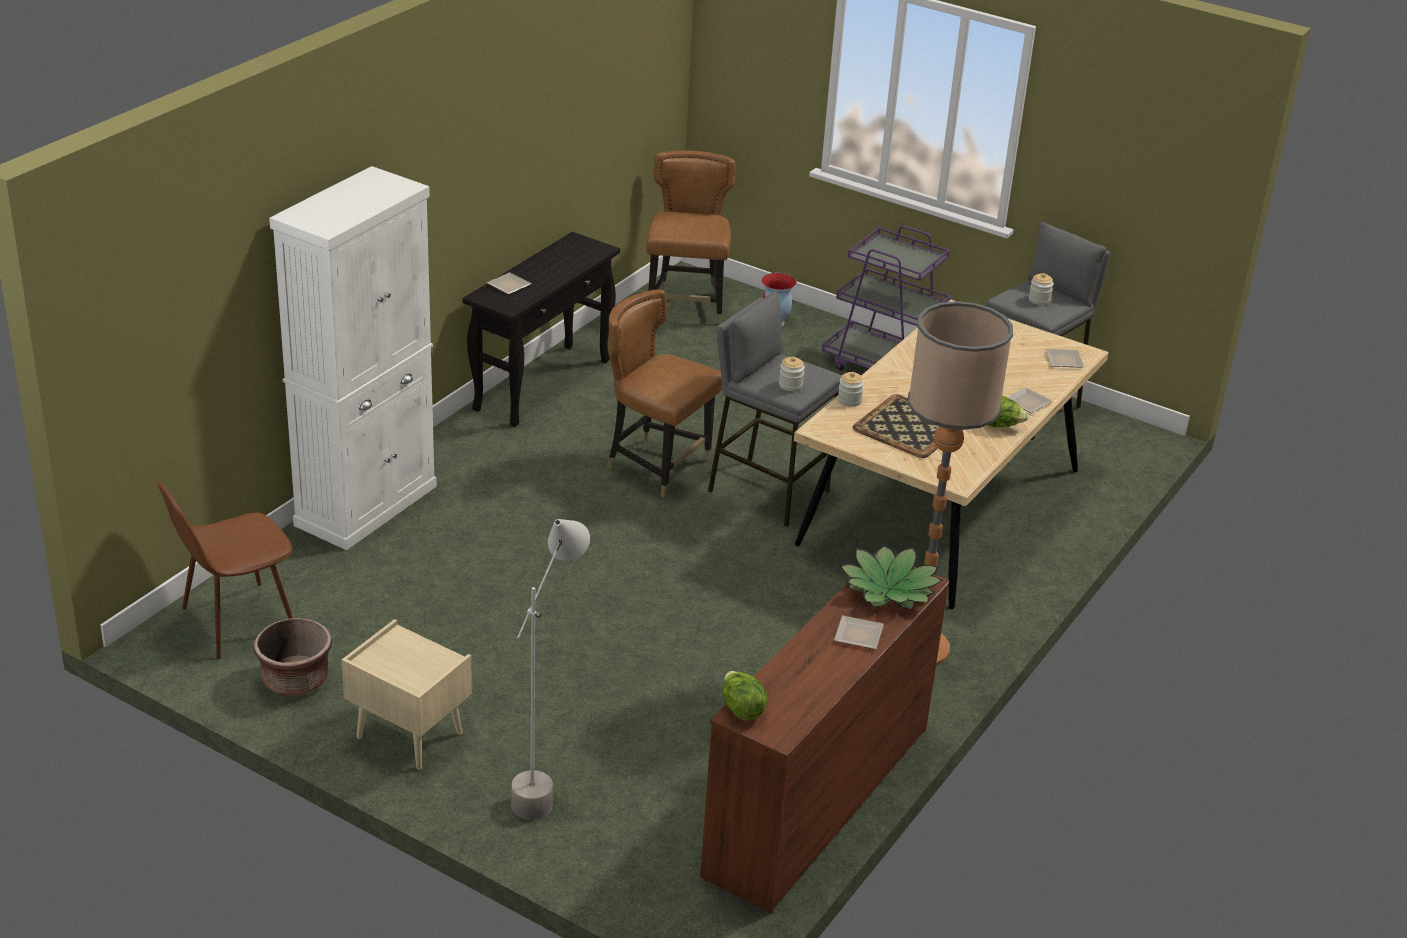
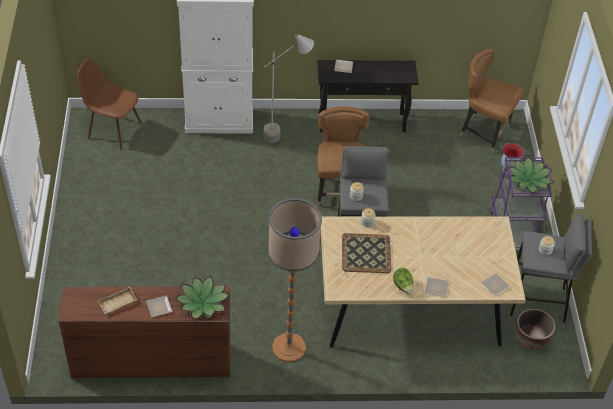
camera: 55 degrees right, 15 degrees up
(295, 680) = (93, 166): brown planter -> brown planter (531, 338)
(408, 735) = (88, 215): beige nightstand -> none
(547, 783) = (93, 270): grey floor lamp -> grey floor lamp (285, 134)
(686, 306) = (484, 132): brown chair -> brown chair turned 120 degrees counterclockwise
(741, 709) = (76, 293): lettuce -> none
(809, 674) = (117, 304): none -> beige tray
(903, 256) = (529, 180): none -> potted plant

